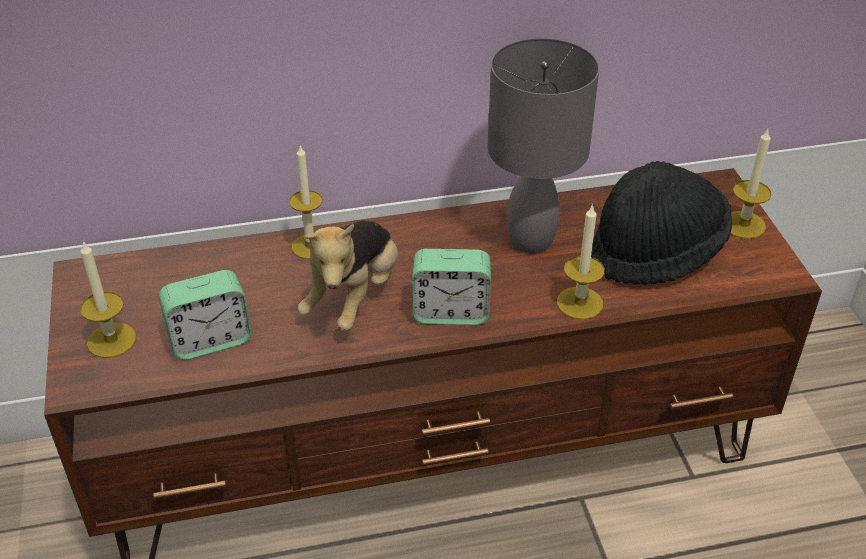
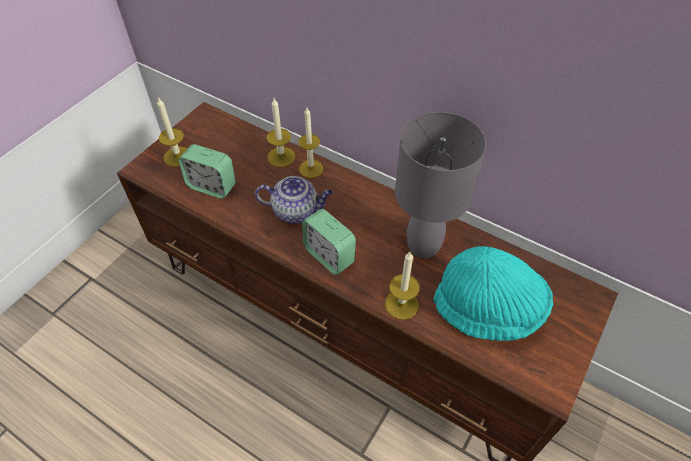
camera: 45 degrees right, 10 degrees up
(354, 297) = (296, 211): plush toy -> teapot
(656, 252) = (487, 309): black hat -> turquoise hat
(743, 225) = (571, 335): candle -> candle (281, 157)

